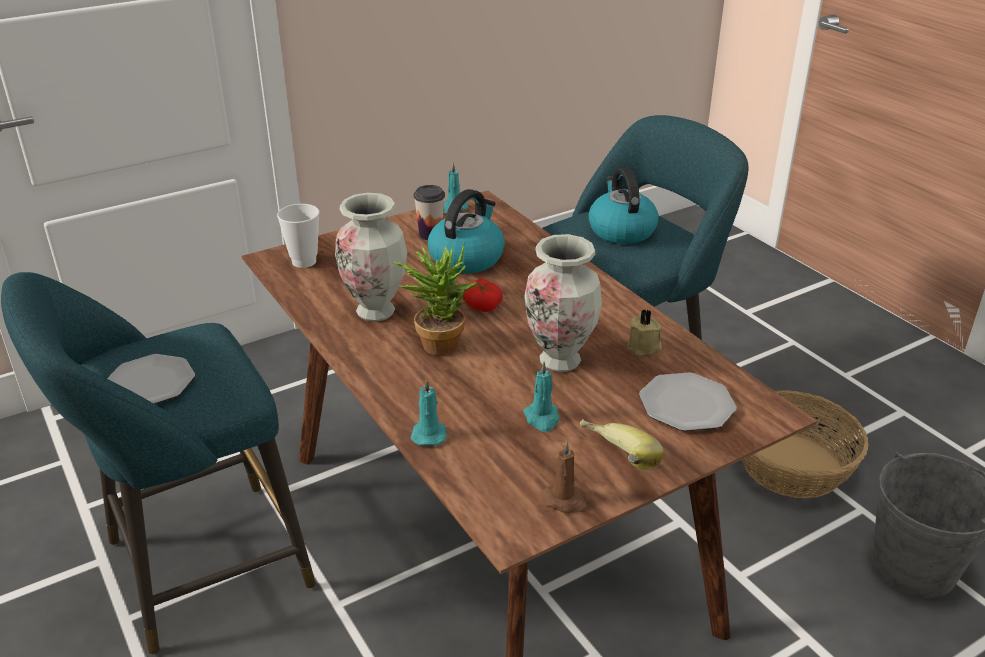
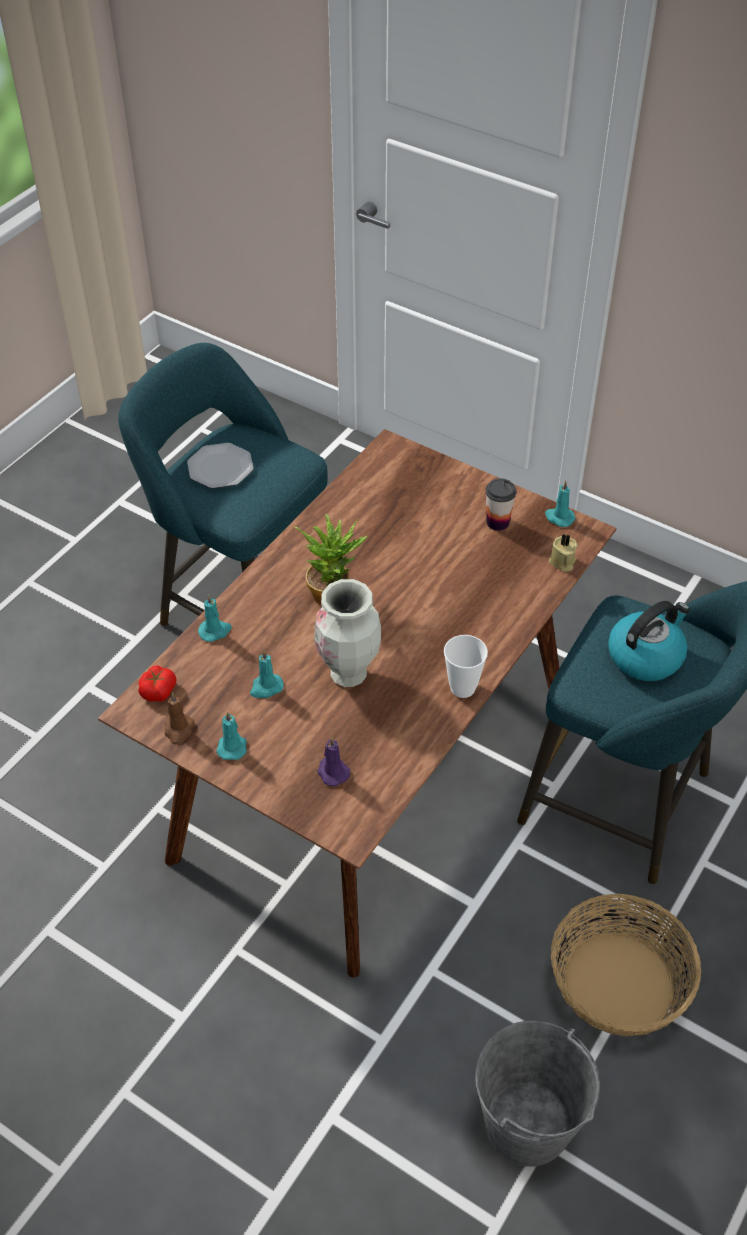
camera: 65 degrees right, 15 degrees up
(304, 262) = (398, 467): cup -> cup (462, 688)
(376, 312) = (351, 540): vase -> none
(466, 258) = (473, 560): kettle -> none
(482, 305) = (402, 598): tomato -> tomato (158, 690)
(614, 464) = (232, 746): banana -> turquoise candle
(644, 347) = (402, 723): beige candle -> beige candle (562, 562)
(685, 404) = (332, 772): plate -> purple candle

